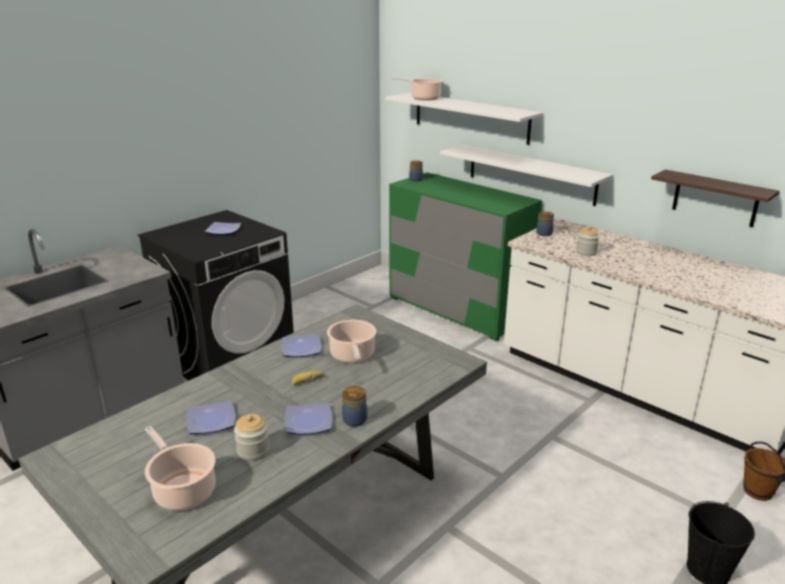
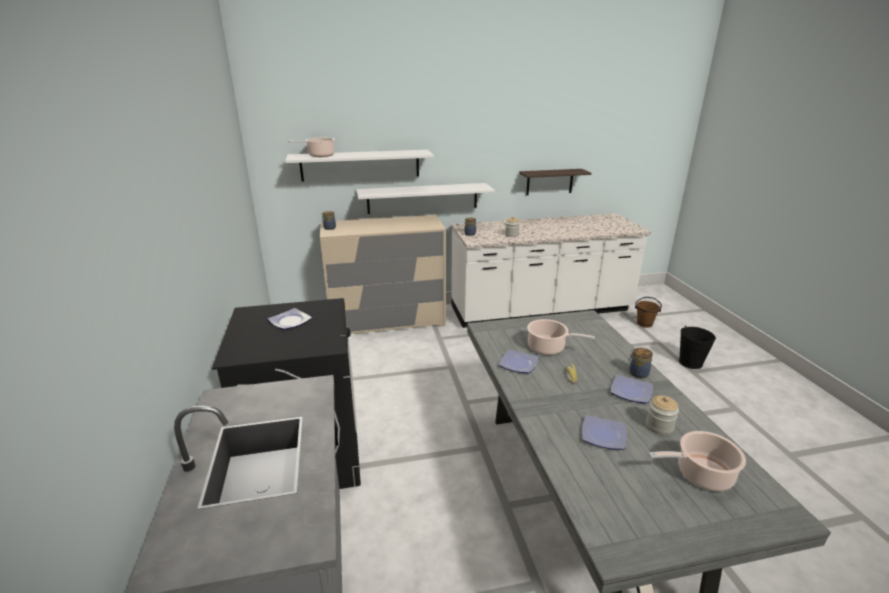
camera: 55 degrees left, 0 degrees up
(457, 309) = (387, 321): green dresser -> beige dresser

